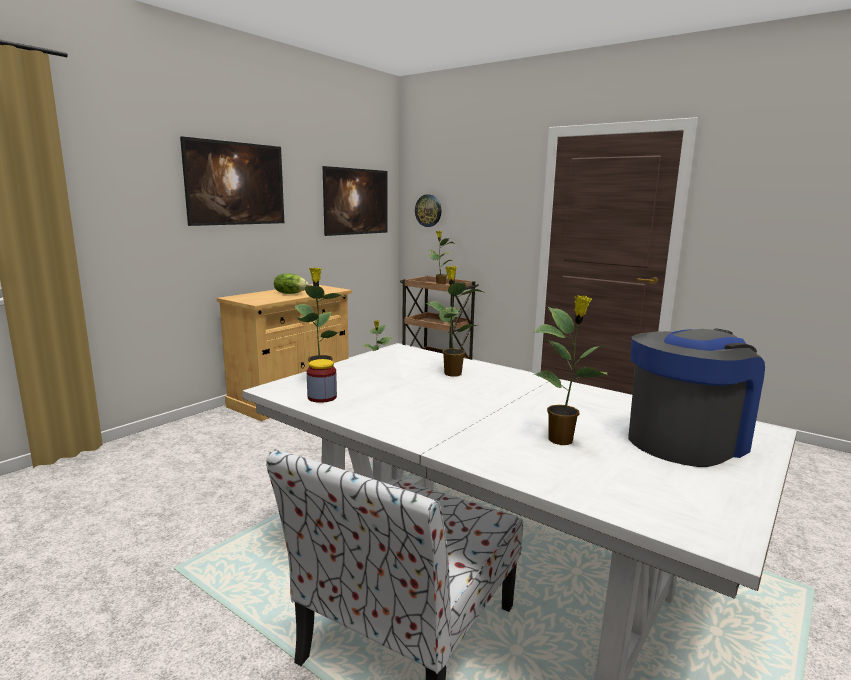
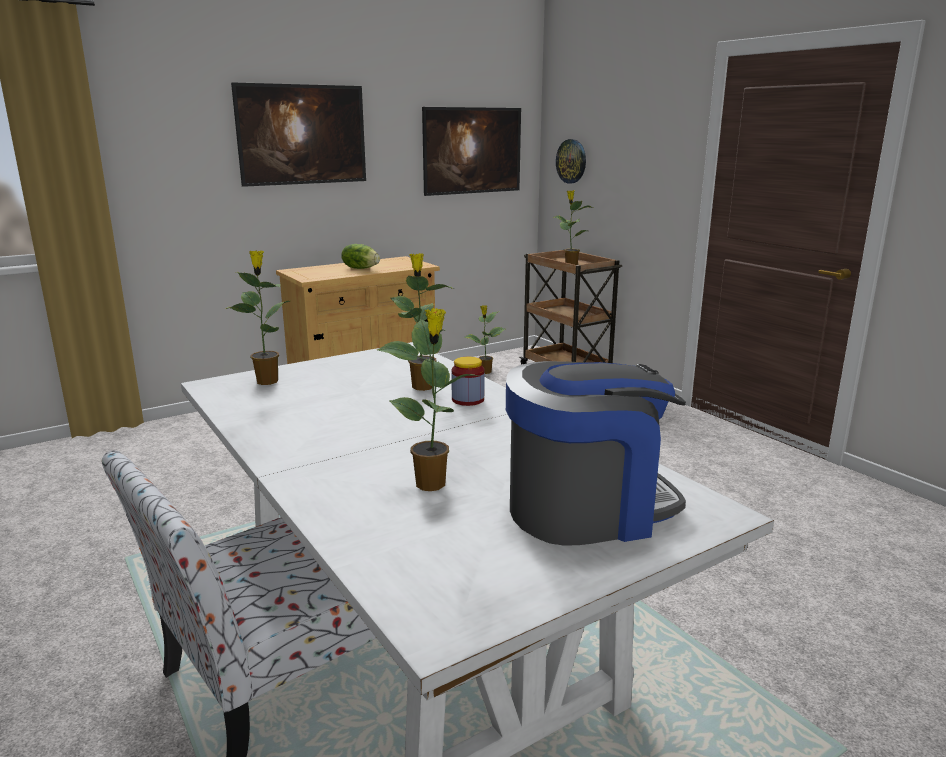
camera: 20 degrees right, 5 degrees up
(322, 397) = (245, 400): jar -> jar (468, 400)

